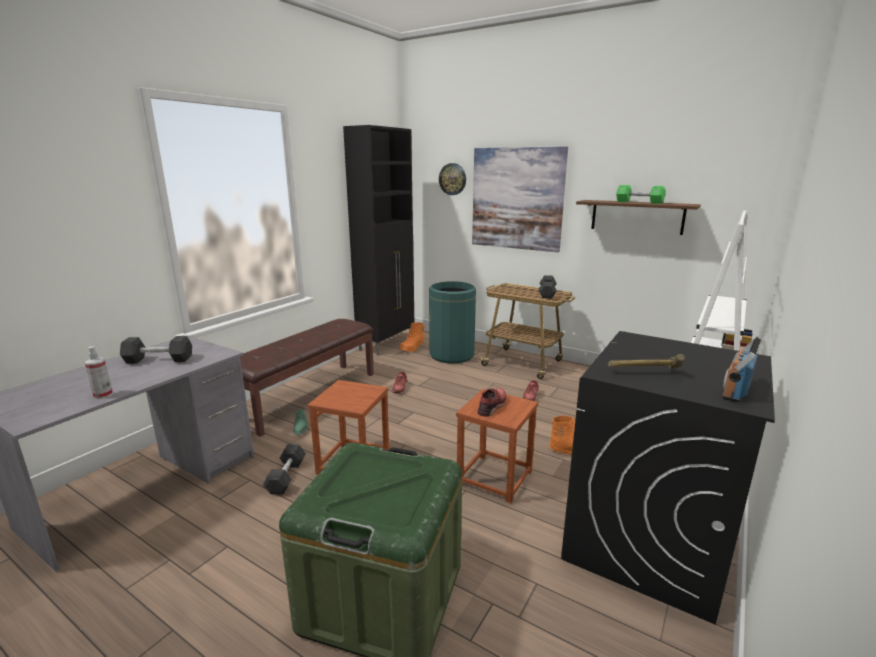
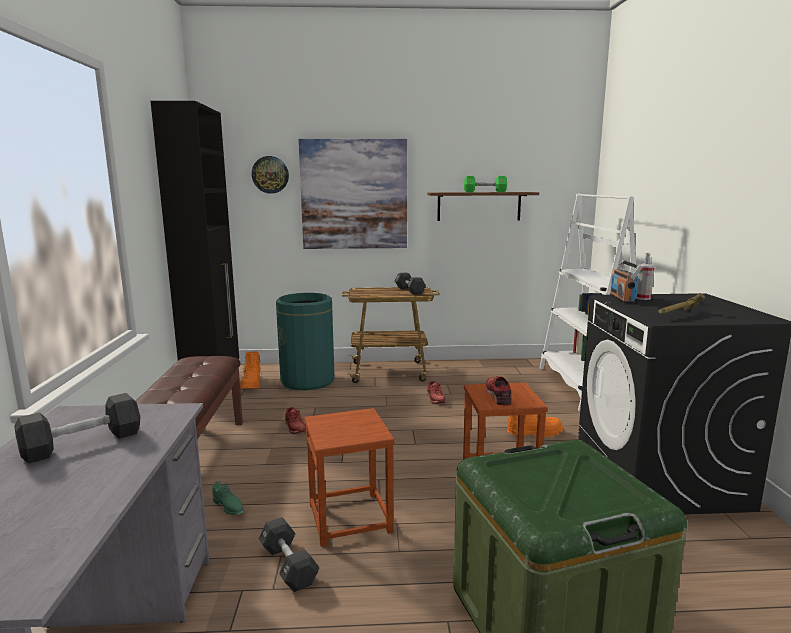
camera: 35 degrees left, 5 degrees down
(103, 395) = (90, 509): spray bottle -> spray bottle (643, 298)
(735, 390) = (743, 313): radio -> radio (622, 299)

